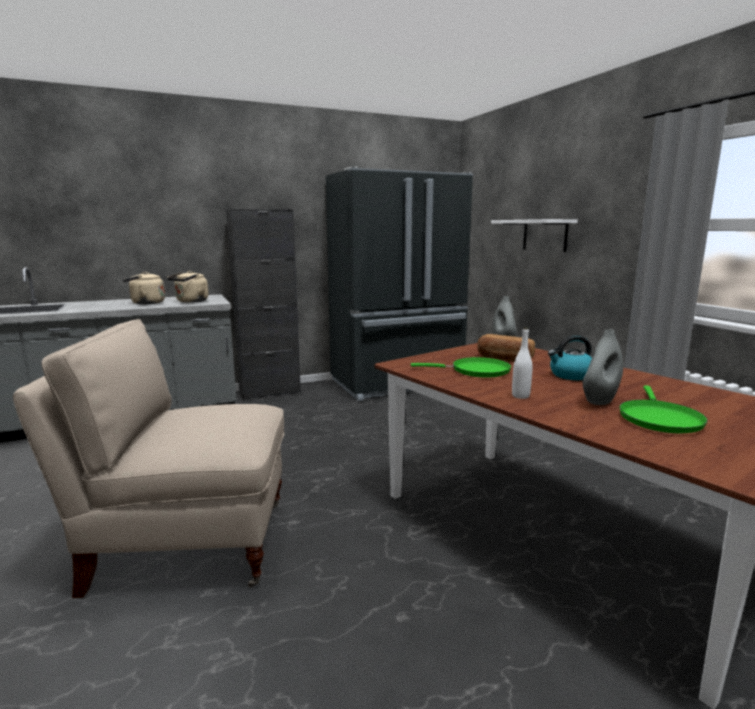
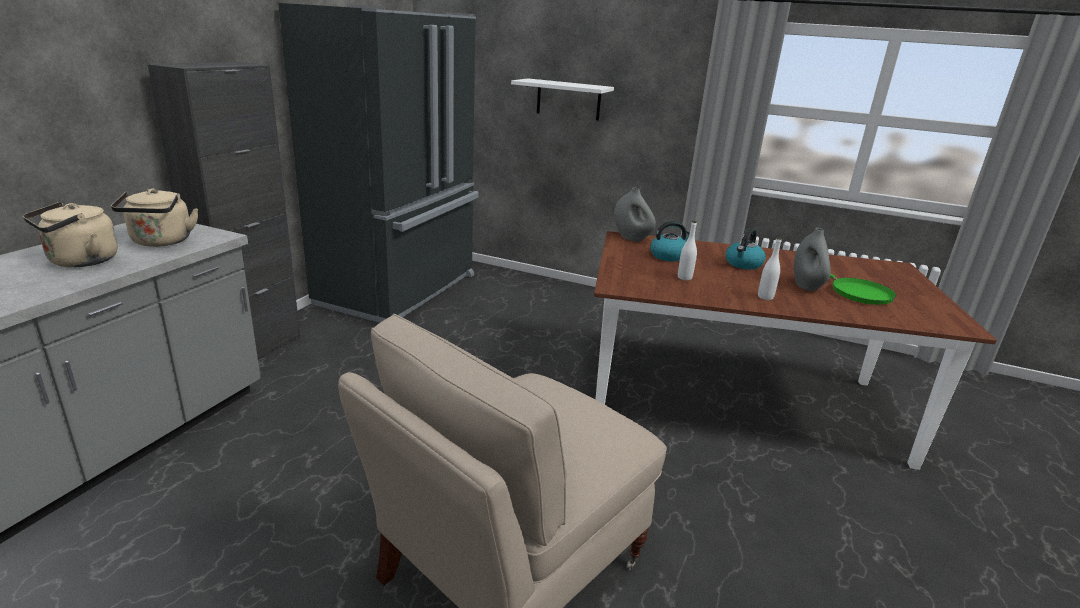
camera: 45 degrees left, 10 degrees up
(476, 371) = (684, 278): green frying pan -> white bottle
(504, 358) = (668, 256): bread -> kettle

